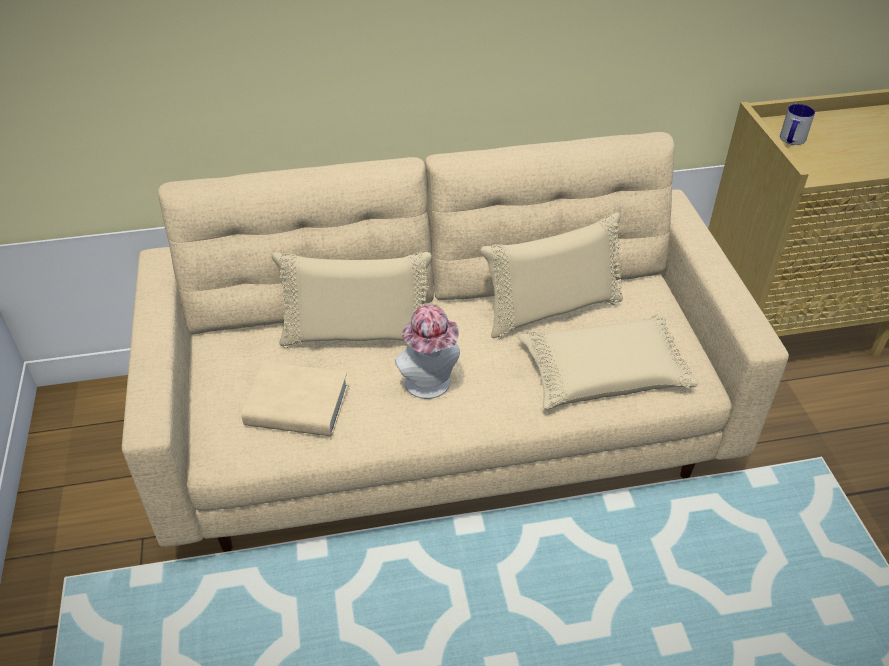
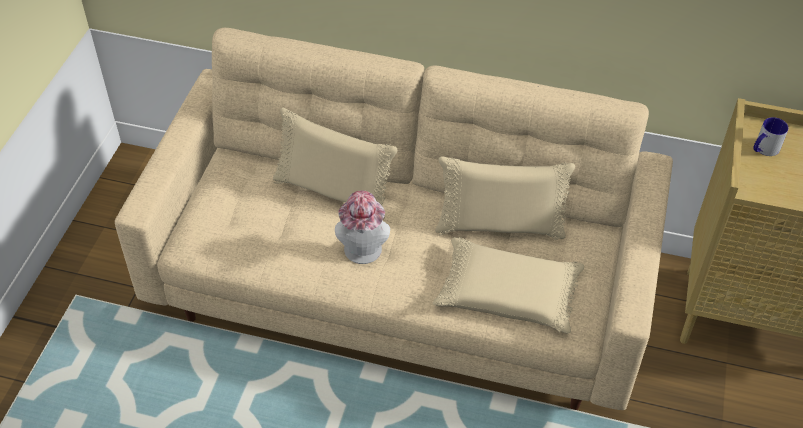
camera: 25 degrees right, 5 degrees up
(297, 406) = (257, 232): beige book -> none

